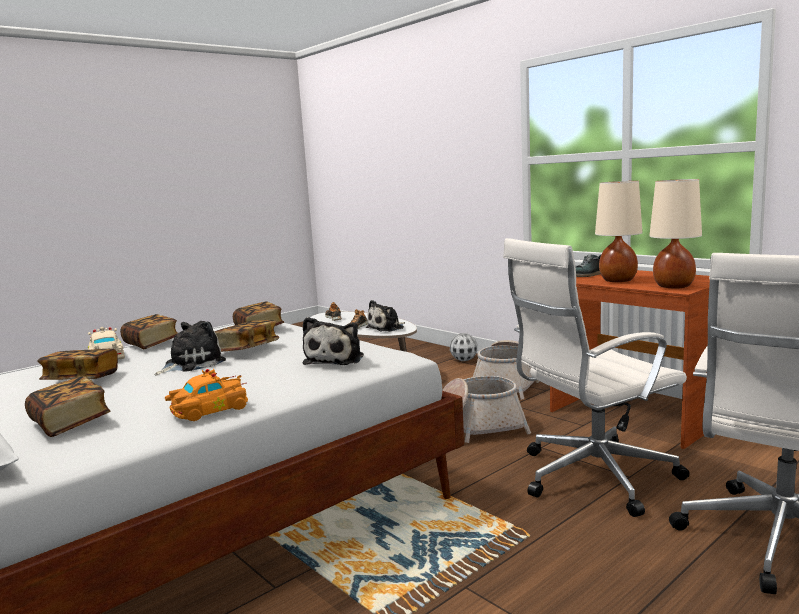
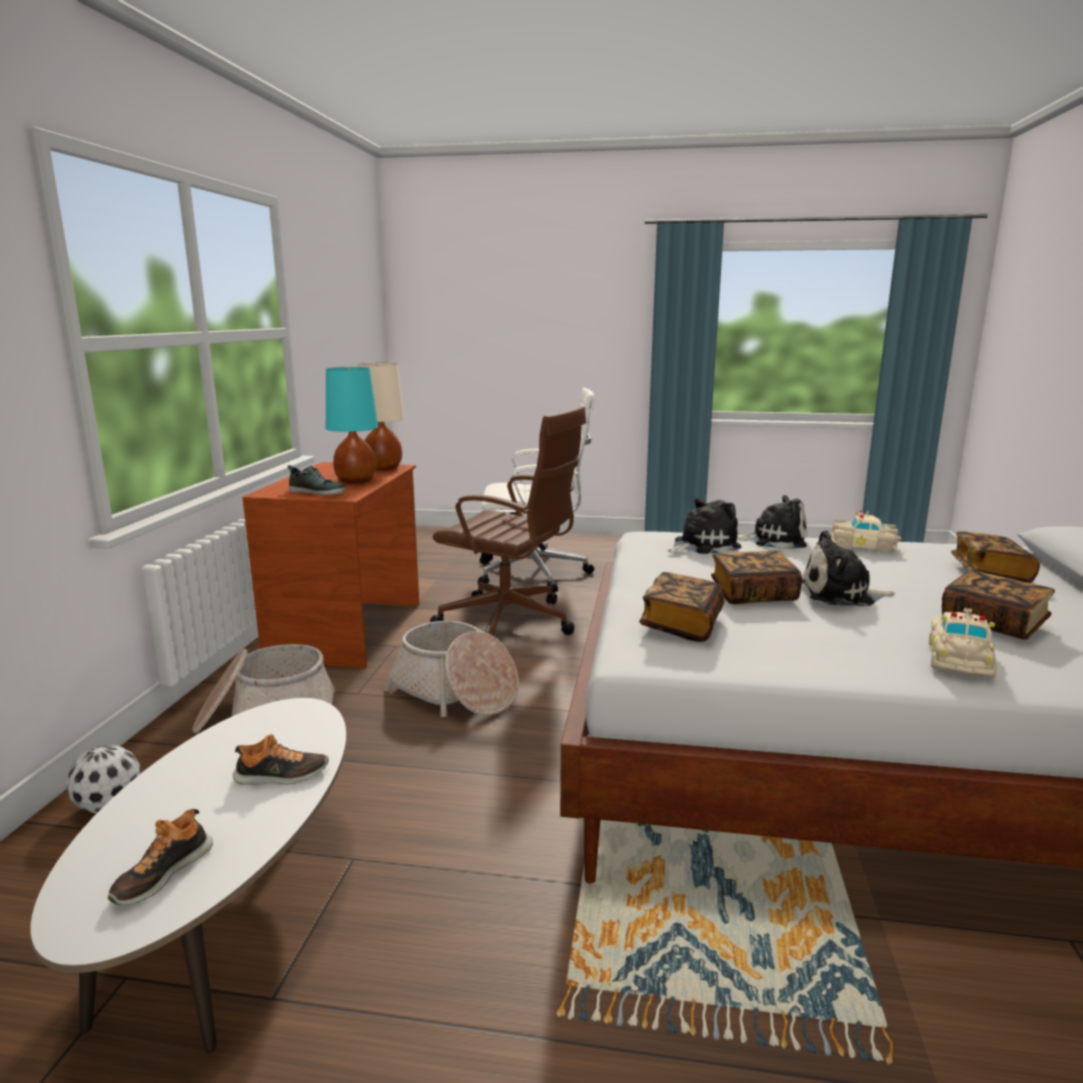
camera: 130 degrees left, 5 degrees up
(152, 343) = (872, 666): book -> none
(207, 410) = (863, 546): orange toy car -> beige toy car
(387, 328) = (277, 733): plush toy -> plush toy (774, 540)
(592, 477) = (510, 623): white office chair -> brown office chair
(618, 280) = (355, 481): beige table lamp -> turquoise table lamp

